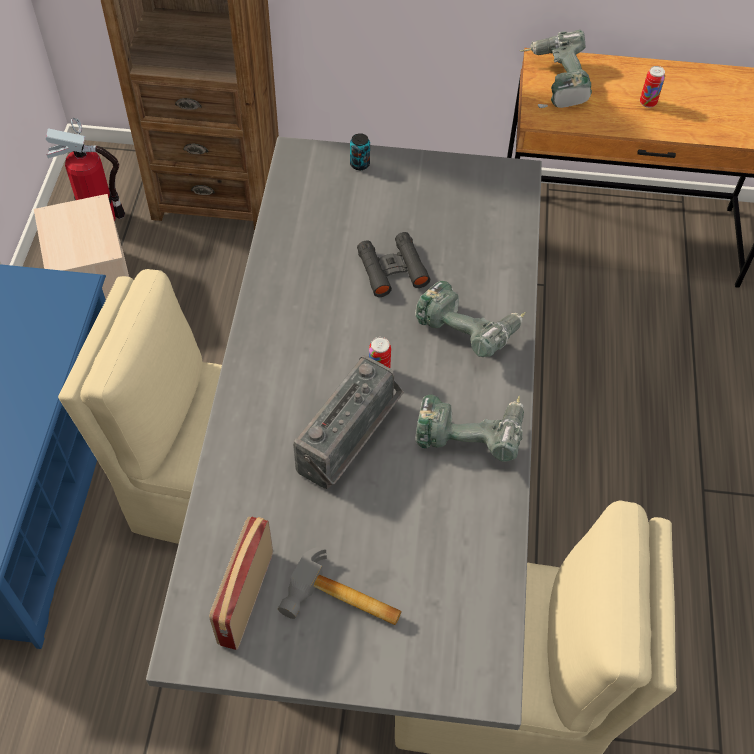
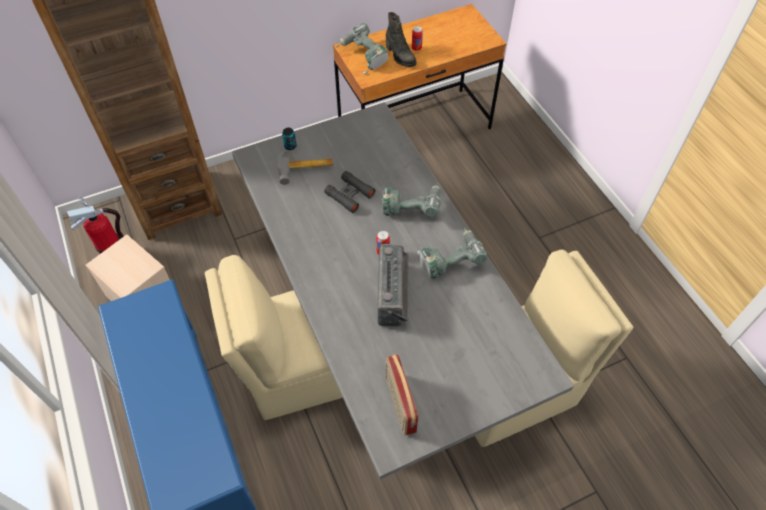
camera: 30 degrees left, 0 degrees up
(343, 604) = (451, 378): hammer -> hammer (306, 170)
(613, 104) = (400, 56): none -> black boot

